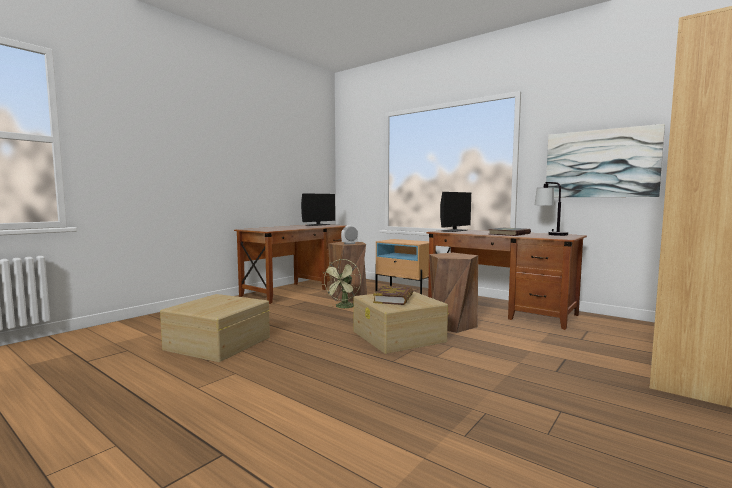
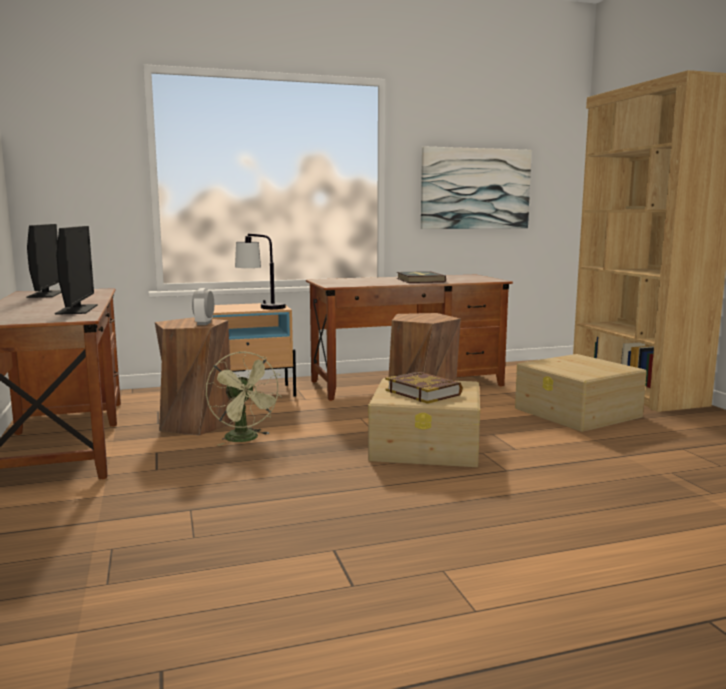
camera: 55 degrees left, 5 degrees up
(217, 343) = (272, 563): beige storage box -> beige storage box (578, 412)
(454, 230) = (337, 282): monitor -> monitor (77, 309)
(550, 234) = (448, 276): table lamp -> table lamp (261, 307)

